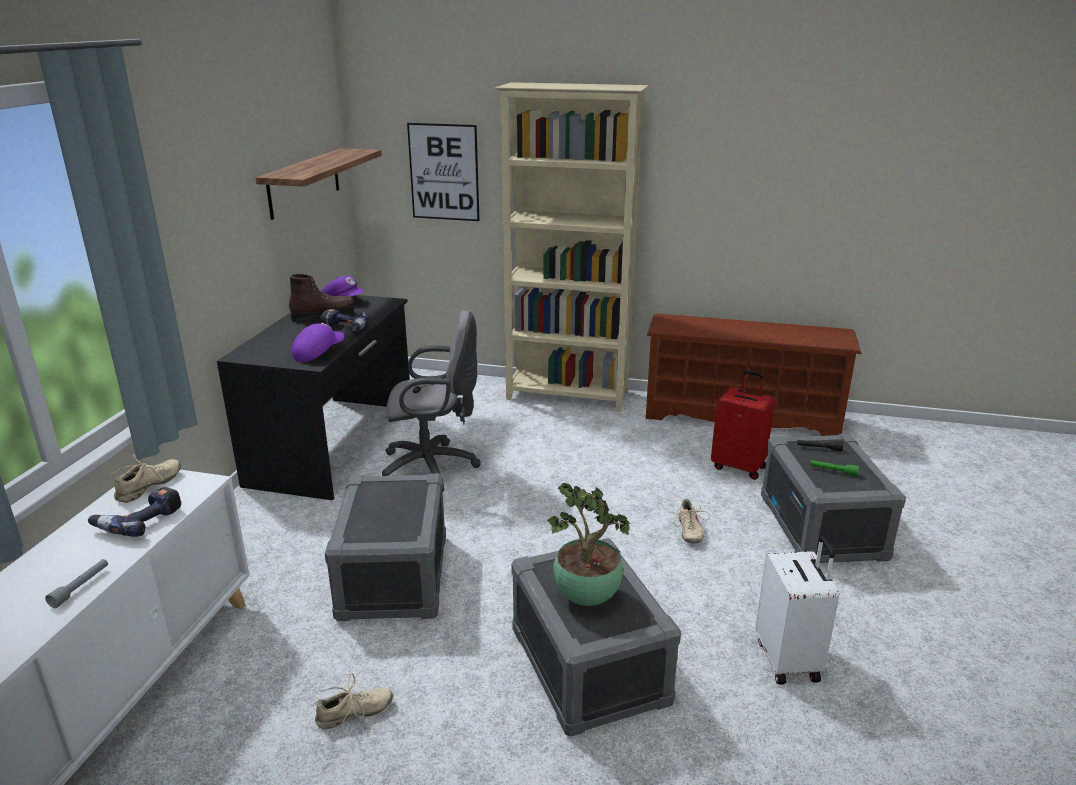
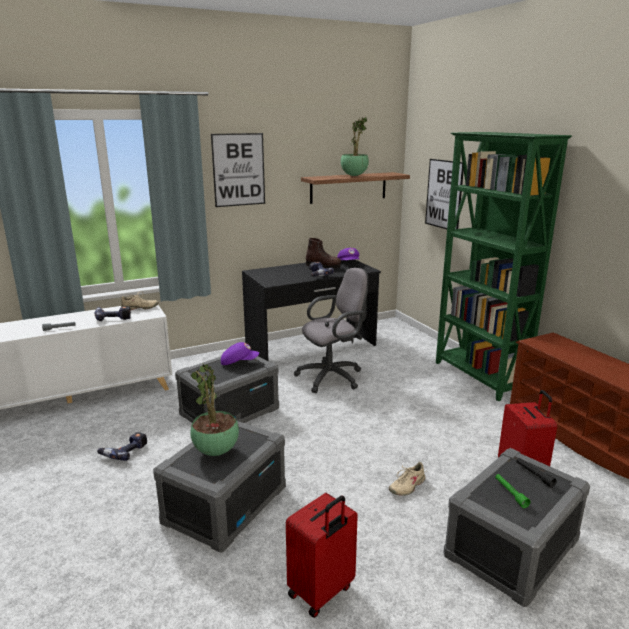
camera: 50 degrees right, 5 degrees down
(183, 181) = (238, 170): none -> picture
(318, 353) = (282, 280): purple cap -> purple cap (239, 362)
(321, 162) = (354, 175): none -> potted plant
(354, 713) = (124, 451): beige shoe -> power drill
(433, 467) = (333, 377): grey office chair -> grey office chair turned 75 degrees counterclockwise
(568, 396) = (479, 377): beige bookcase -> green bookcase
(789, 660) = (322, 592): white suitcase -> red suitcase

